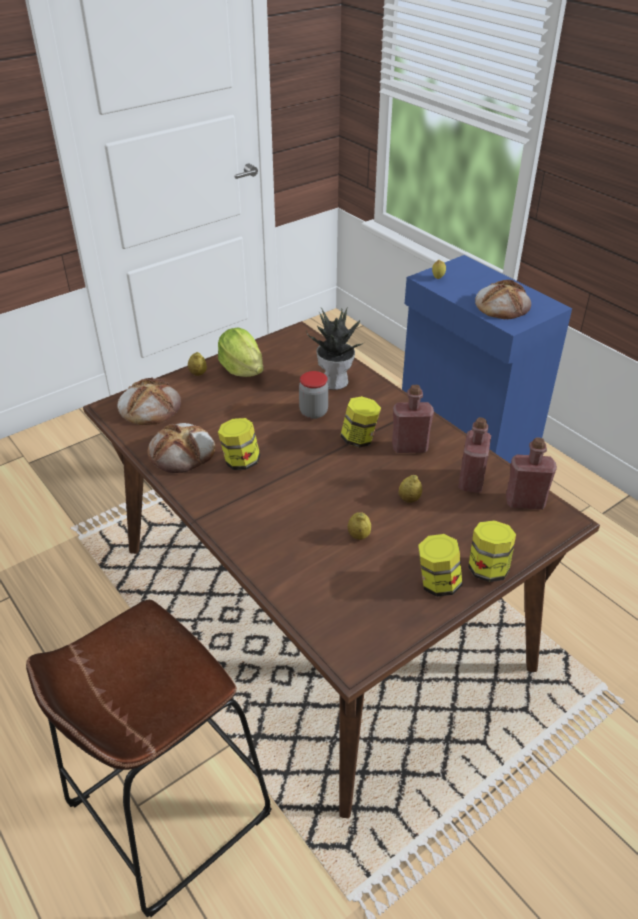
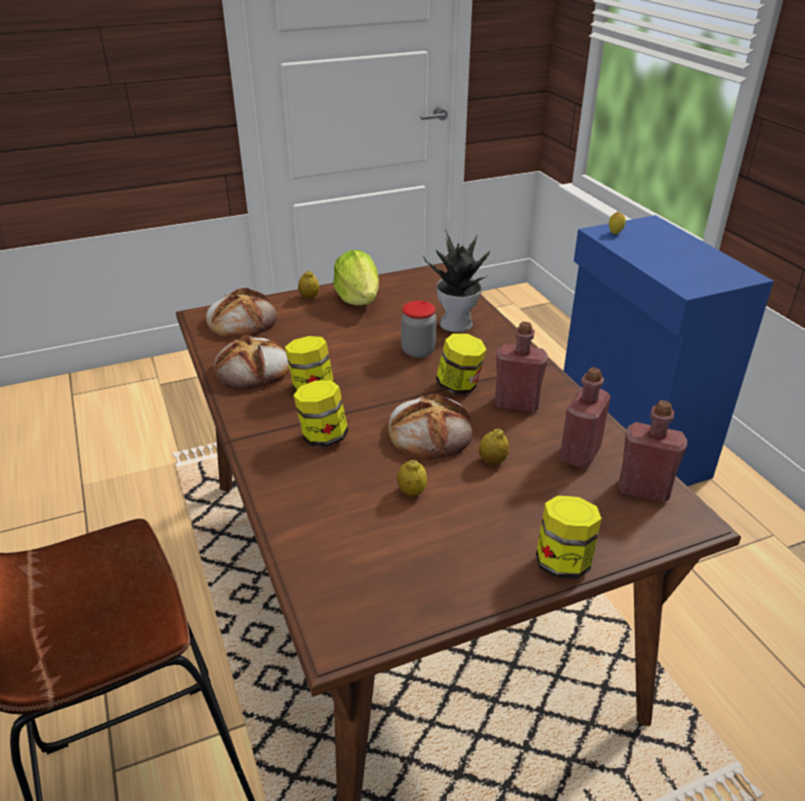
camera: 15 degrees right, 5 degrees down
(437, 583) = (488, 567): jar -> jar (323, 437)
(502, 305) = (684, 268): bread -> bread (431, 432)

